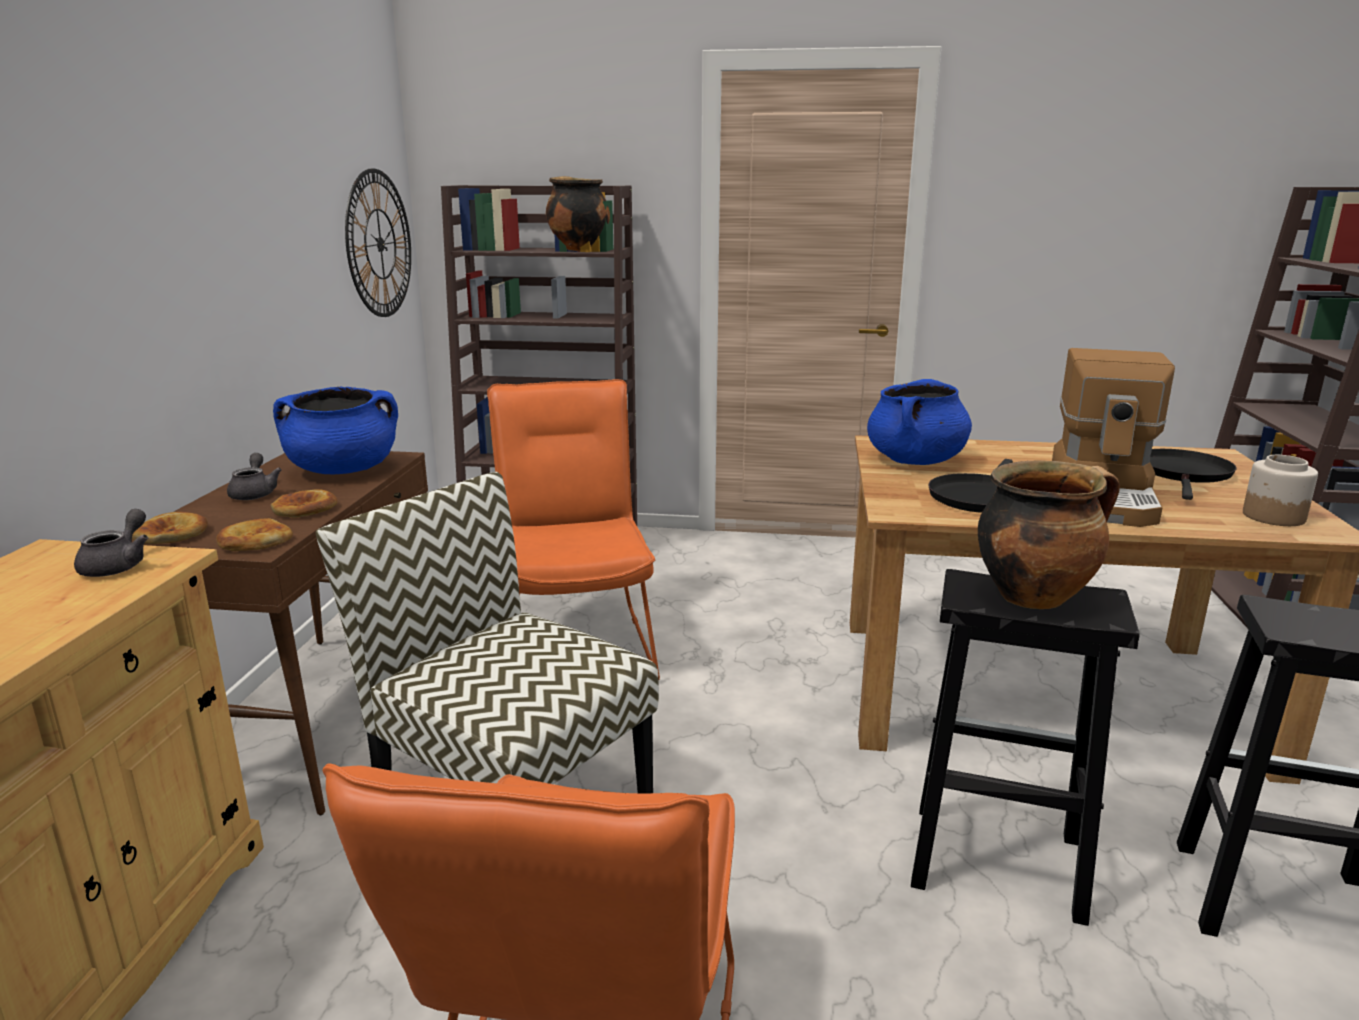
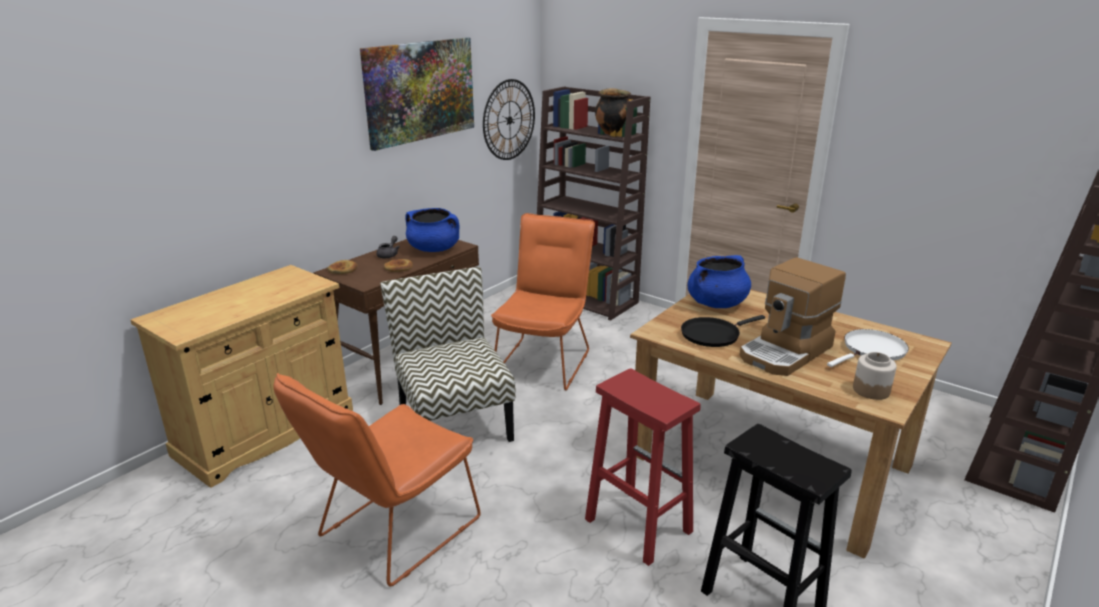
camera: 30 degrees right, 5 degrees up
(119, 565) = (303, 283): grey teapot -> none
(247, 160) = (420, 91): none -> picture
(254, 541) = (367, 280): bread -> none
(993, 861) = (636, 525): black stool -> red stool
(1034, 596) = (649, 393): cooking pot -> none
(1183, 474) = (872, 350): black frying pan -> white frying pan

